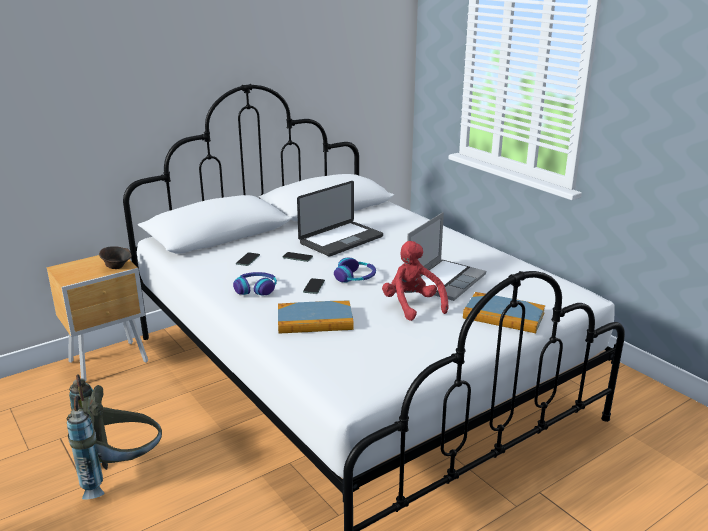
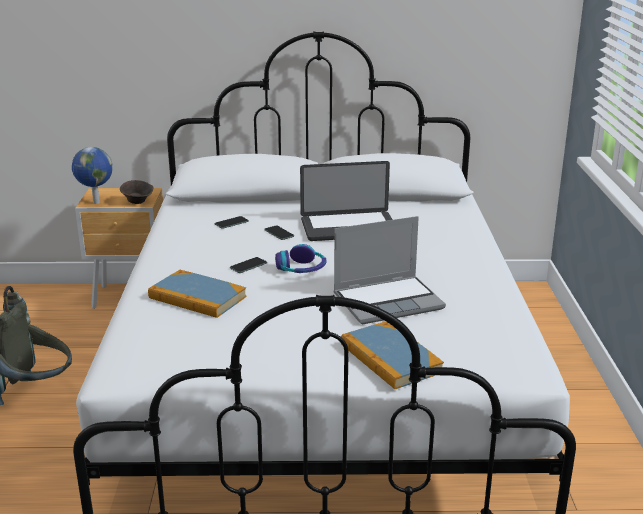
camera: 35 degrees right, 0 degrees up
(76, 278) = (95, 203): none -> globe
(256, 289) = (195, 252): headphones -> none
(412, 305) = (311, 314): red plush toy -> none

